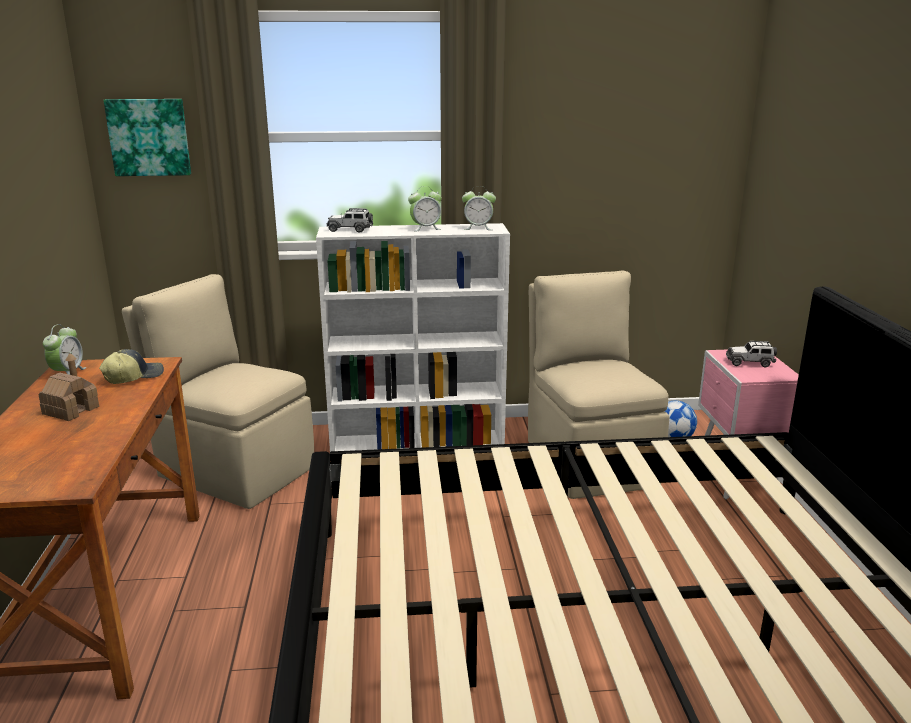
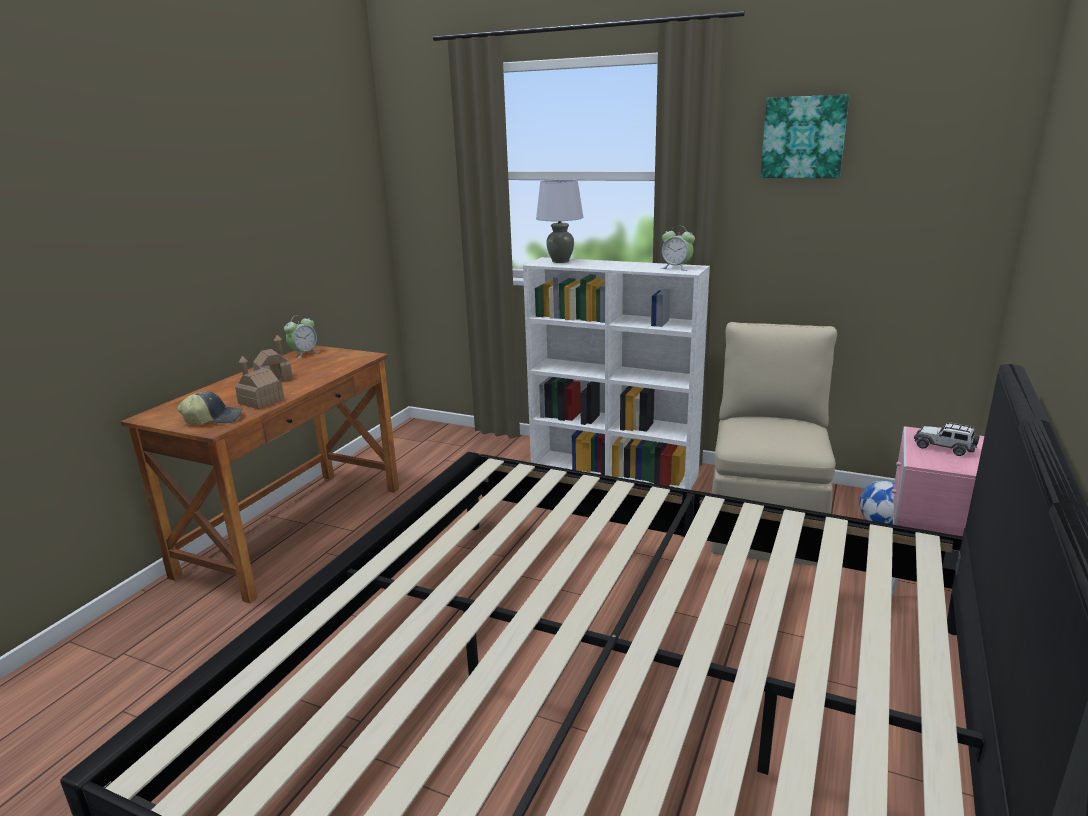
camera: 30 degrees right, 0 degrees up
(94, 440) = (261, 401): none -> toy house
(133, 376) = (339, 363): cap -> cap (214, 419)
(149, 137) = (426, 174): picture -> picture (803, 137)
(234, 470) = (451, 461): beige chair -> none
(350, 229) = (560, 261): toy car -> grey table lamp
(425, 228) = (626, 265): alarm clock -> none

